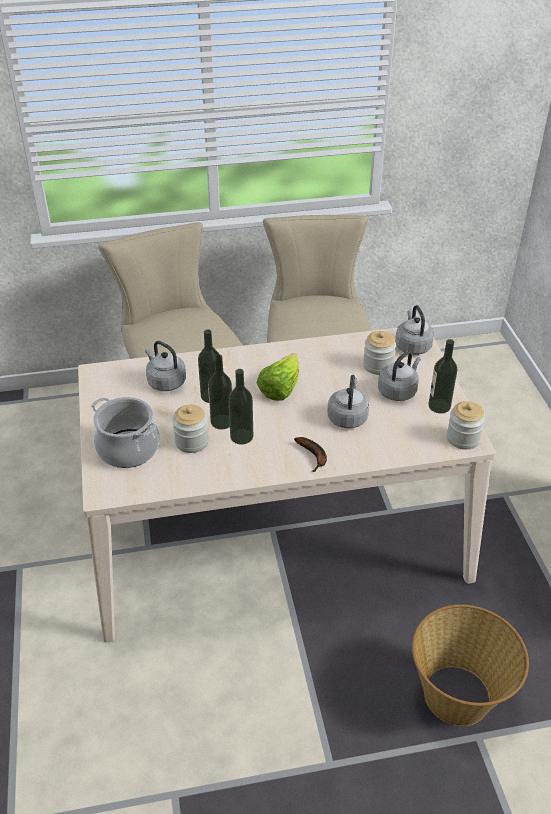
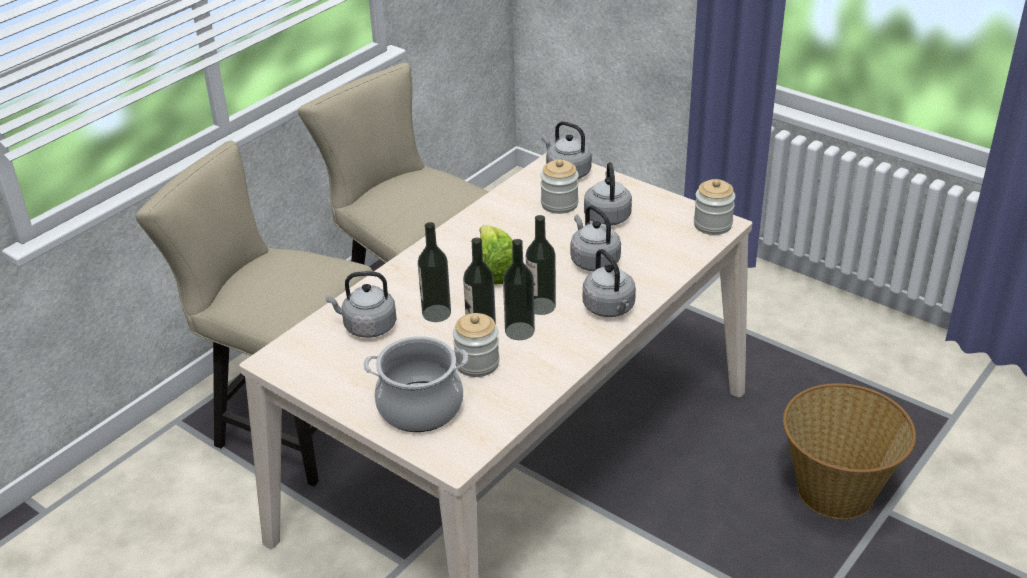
camera: 40 degrees left, 5 degrees down
(314, 456) = (610, 309): banana -> grey kettle
(439, 406) = (658, 210): bottle -> bottle (541, 306)

